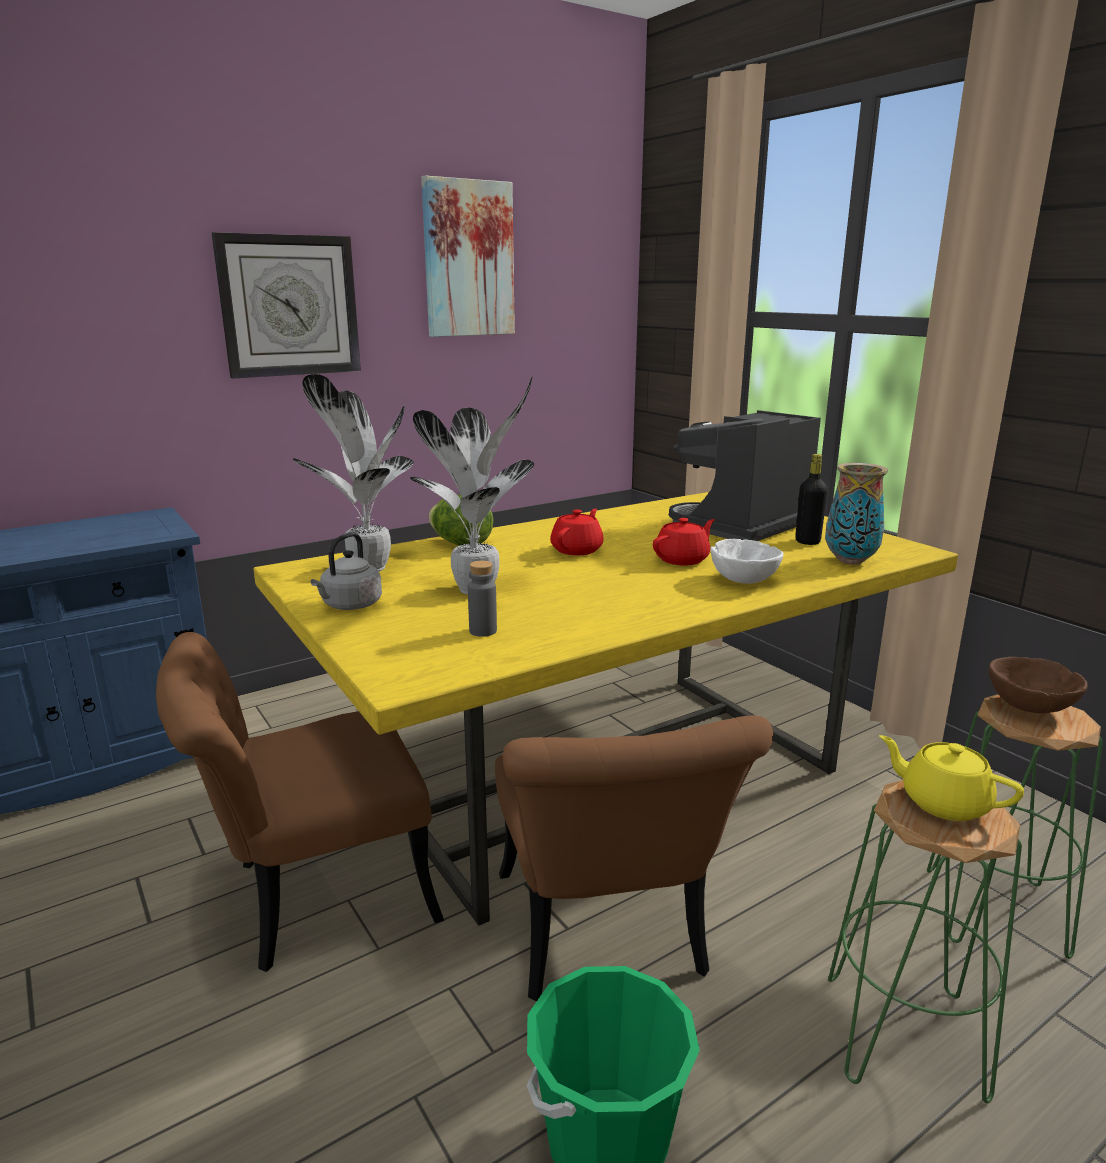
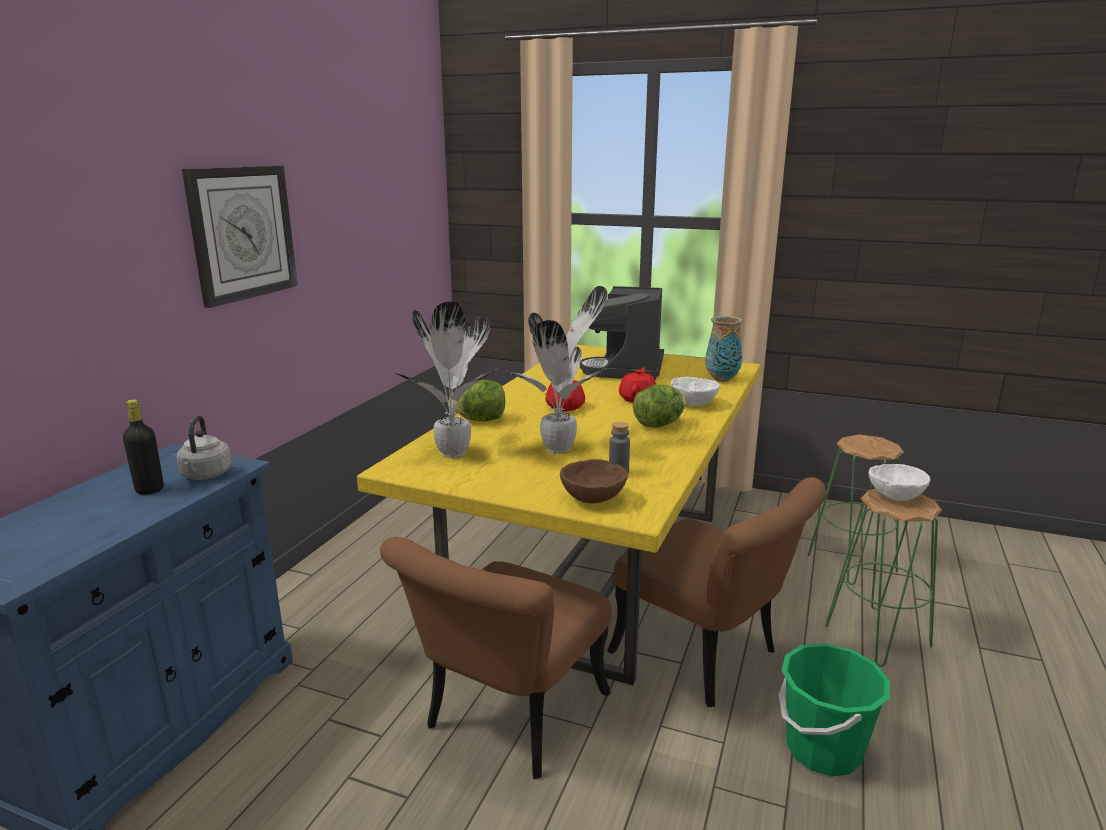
camera: 35 degrees left, 0 degrees up
(350, 606) = (500, 481): grey kettle -> grey kettle (205, 475)
(468, 259) = (354, 179): picture -> none
(645, 593) = (658, 425): none -> lettuce
(807, 541) = (680, 372): black bottle -> black bottle (149, 490)
(943, 802) = (895, 497): yellow teapot -> white bowl
(1030, 707) = (862, 441): brown bowl -> brown bowl (593, 499)

